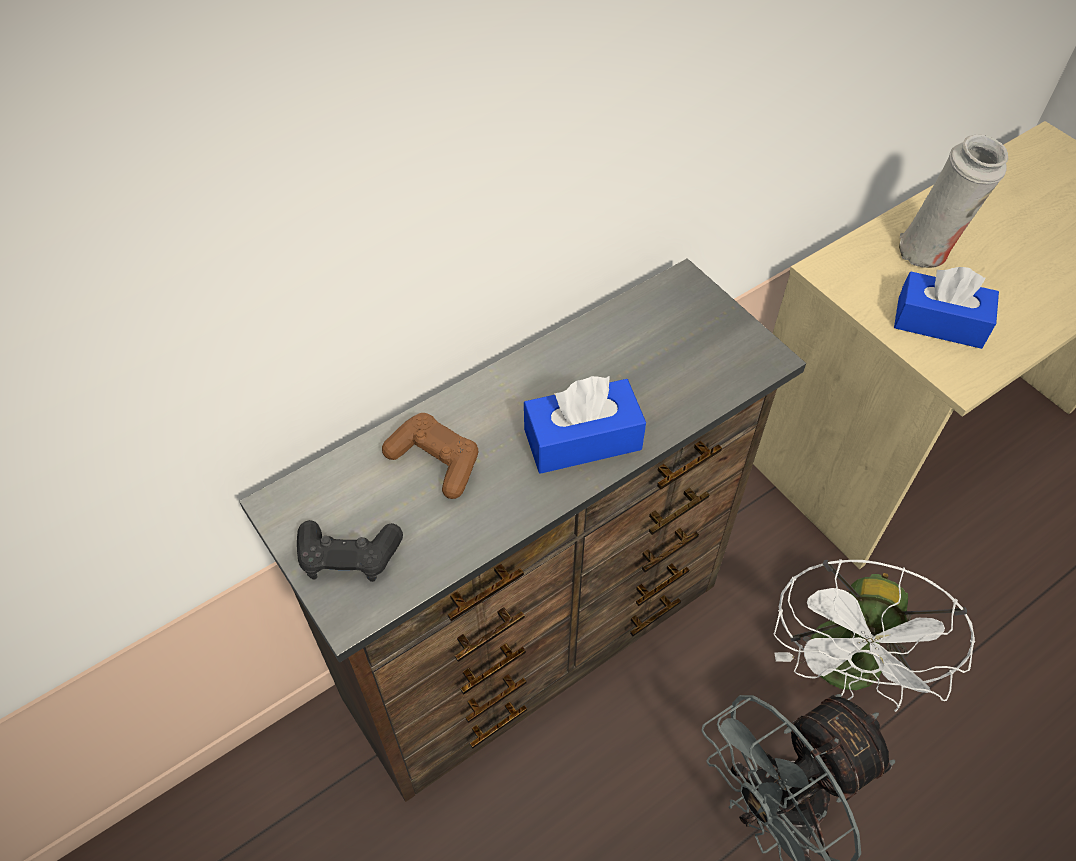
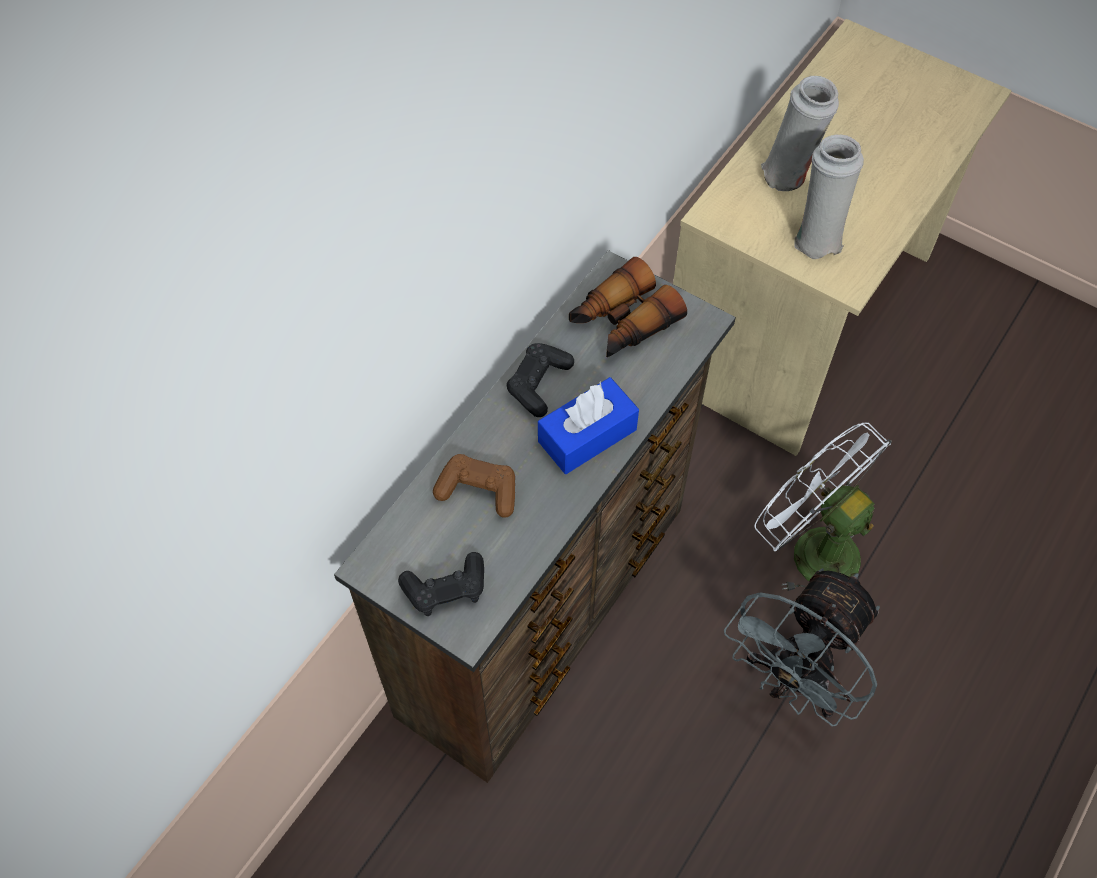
camera: 20 degrees left, 5 degrees up
(552, 370) = (538, 384): none -> black game controller
(673, 333) = (622, 322): none -> binoculars
(844, 673) = (811, 549): white fan -> white fan turned 135 degrees clockwise
(939, 322) = (816, 238): blue tissue box -> white vase

